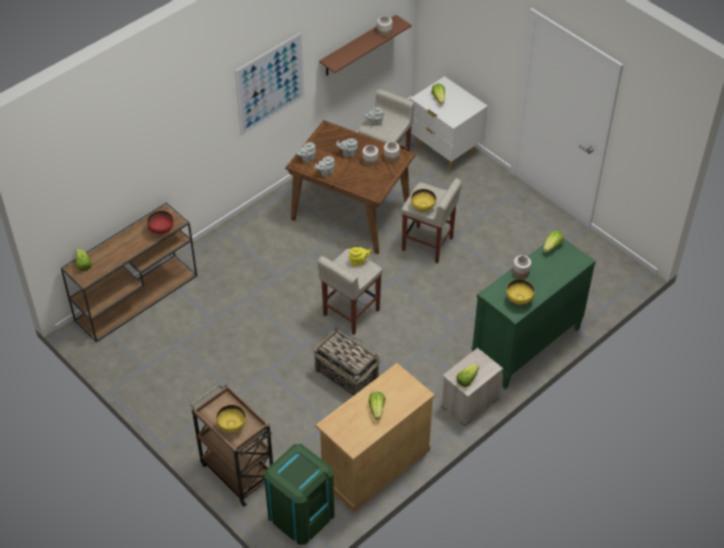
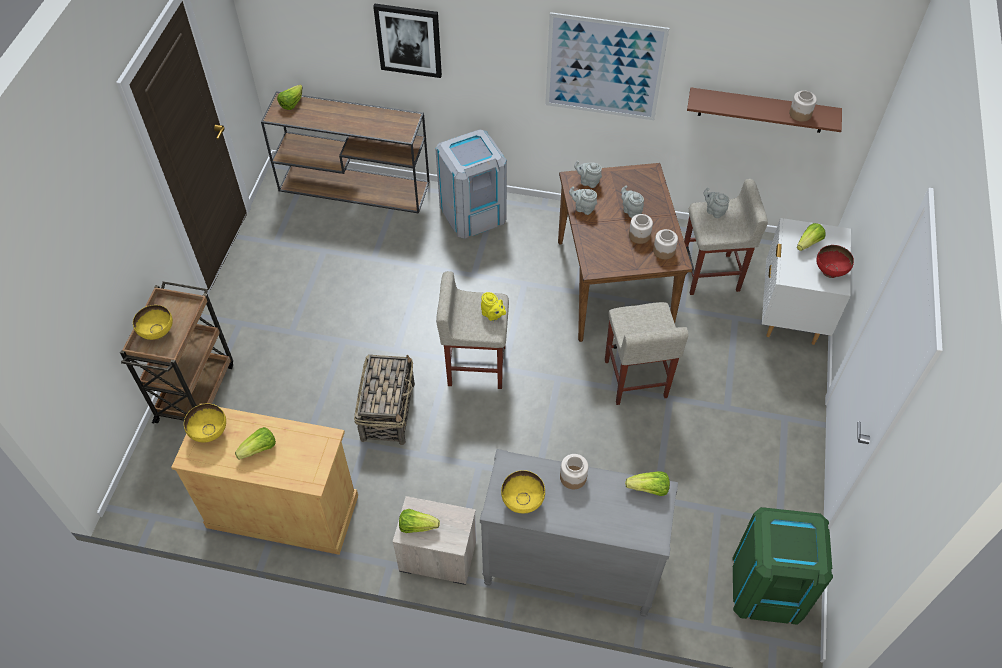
camera: 55 degrees right, 5 degrees up
(150, 155) = (409, 40): none -> picture
(162, 230) = (383, 131): red bowl -> red bowl (830, 271)
(225, 248) = (473, 213): none -> grey trash can
(301, 514) = (174, 480): green trash can -> green trash can (768, 587)
(422, 208) = (627, 328): yellow bowl -> yellow bowl (209, 433)
(526, 346) = (569, 570): green dresser -> grey dresser

